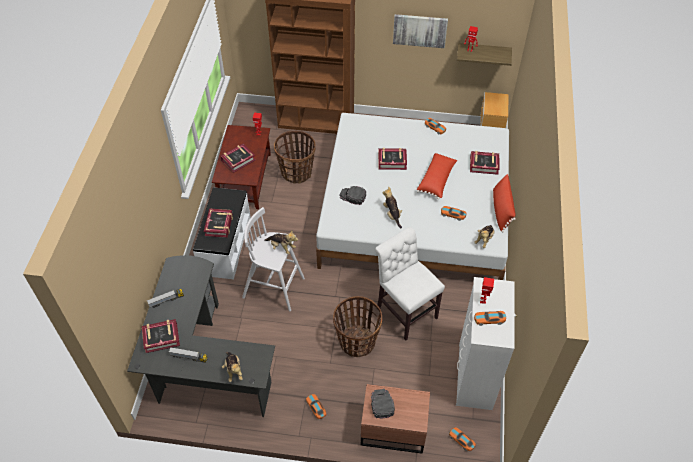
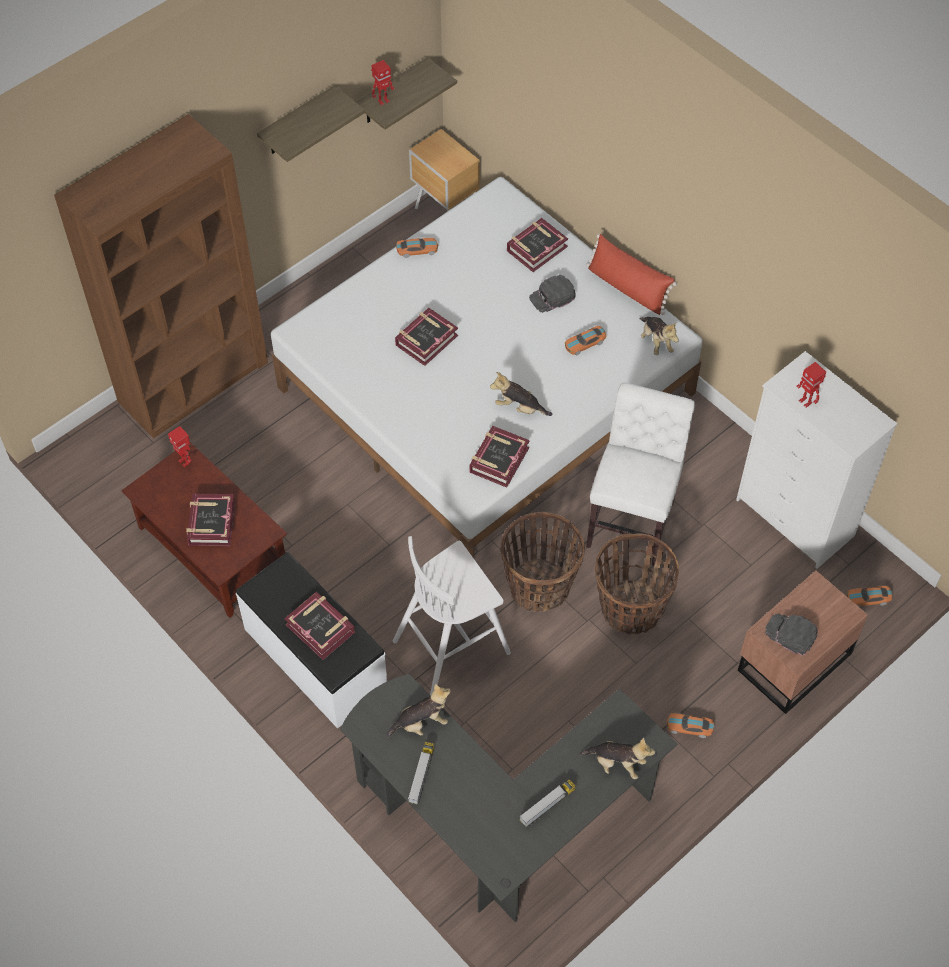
camera: 50 degrees left, 5 degrees up
(161, 337) = (482, 821): book -> book (498, 460)
(282, 247) = (463, 570): plush toy -> plush toy (421, 722)
(296, 172) = (269, 476): basket -> basket (539, 586)
(352, 196) = (443, 429): black cap -> black cap (552, 297)
(404, 311) = (632, 520): white chair -> white chair turned 105 degrees clockwise
(420, 30) = (297, 122): picture -> shelf
(437, 180) = (510, 316): red pillow -> none
(489, 319) = (837, 416): toy car -> none

